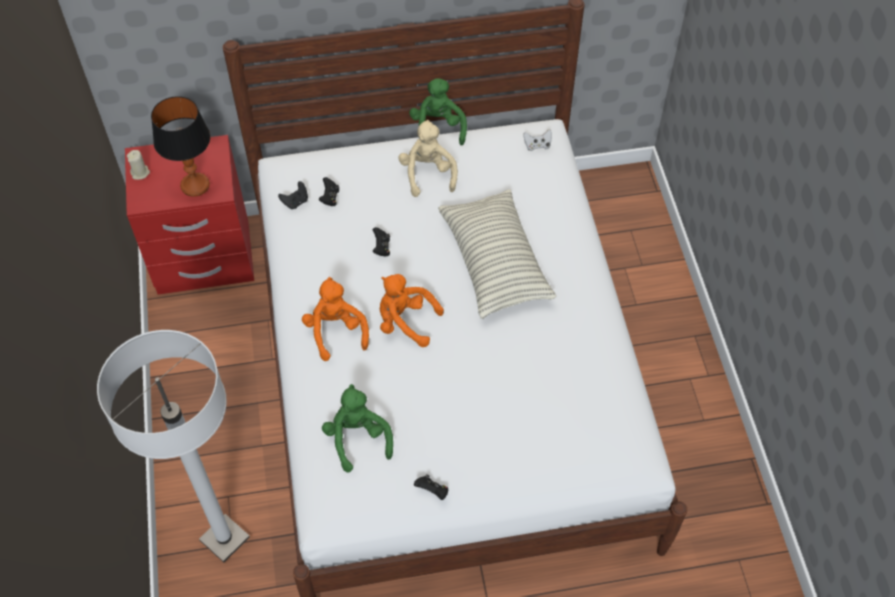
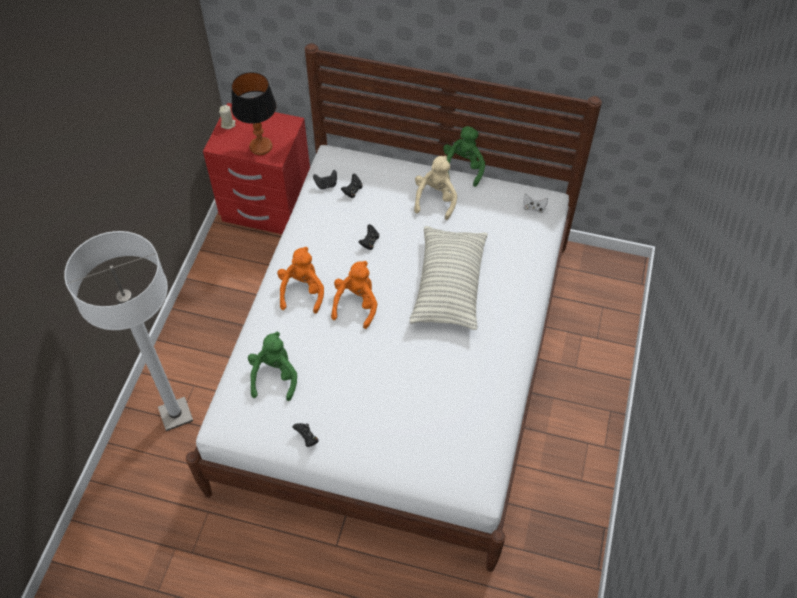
camera: 25 degrees right, 0 degrees up
(405, 322) = (356, 304): orange plush toy -> orange plush toy turned 60 degrees clockwise

